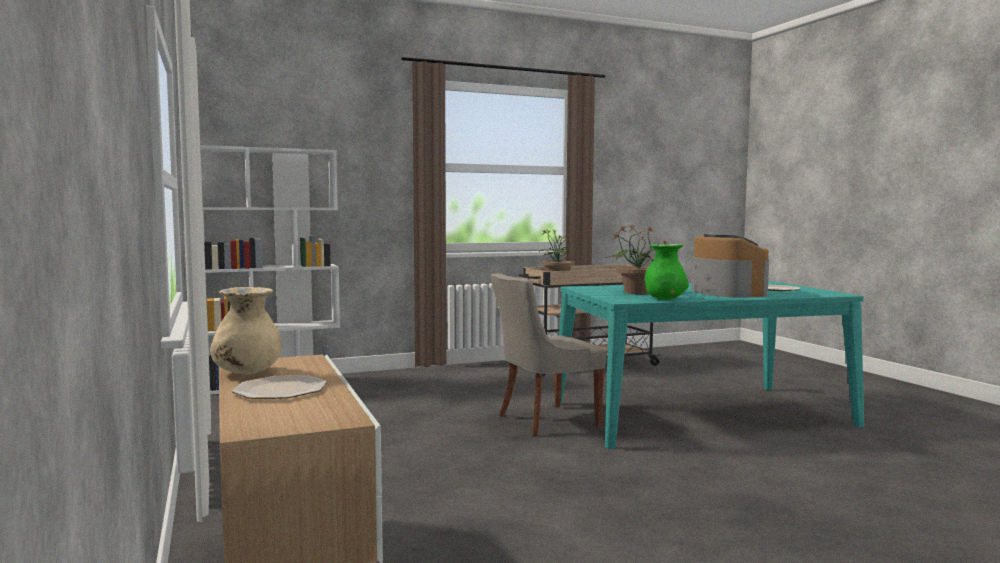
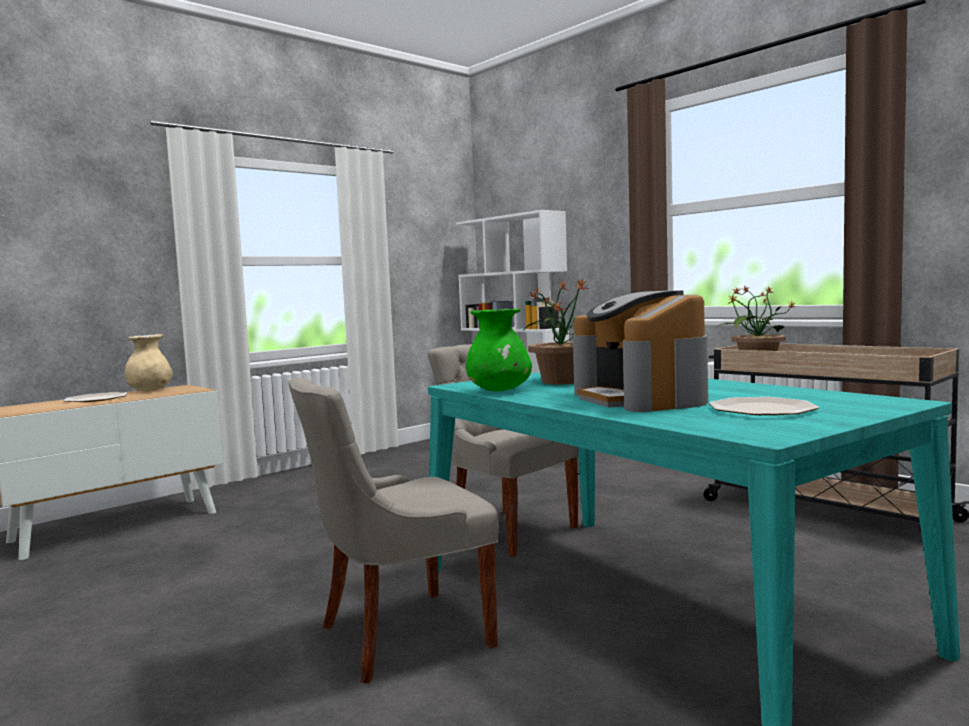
camera: 70 degrees right, 0 degrees up
(716, 465) = (400, 636): none -> grey chair
(726, 292) = (641, 398): coffee machine -> coffee machine turned 105 degrees clockwise

